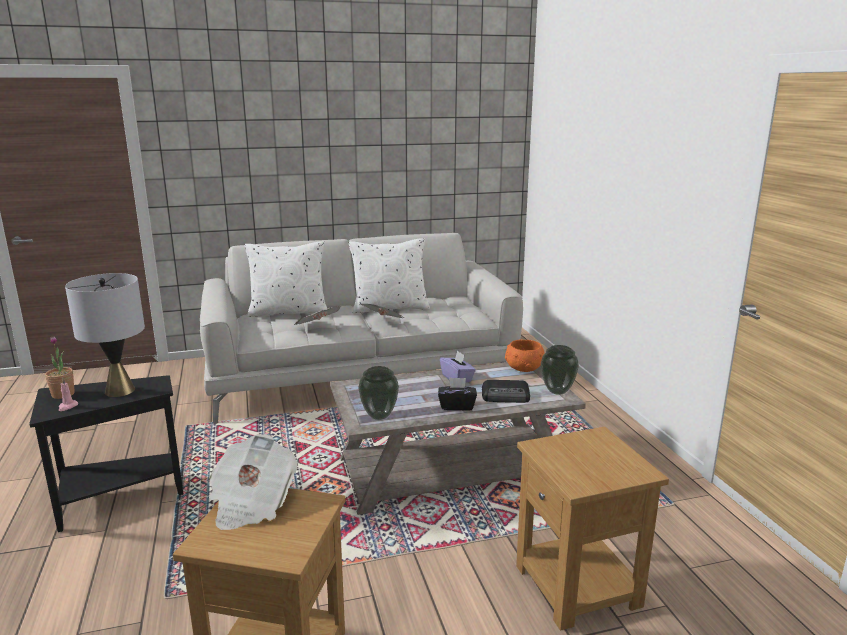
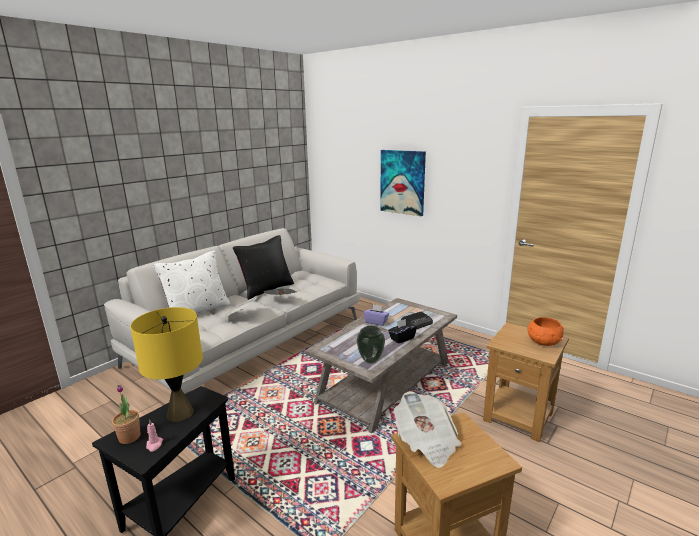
camera: 35 degrees left, 0 degrees up
(120, 390) = (180, 413): grey table lamp -> yellow table lamp
(390, 308) = (266, 289): white pillow -> black pillow
(523, 368) = (400, 305): orange bowl -> orange bowl (543, 342)
(558, 391) = (436, 312): vase -> none
(617, 183) = (402, 182): none -> picture

